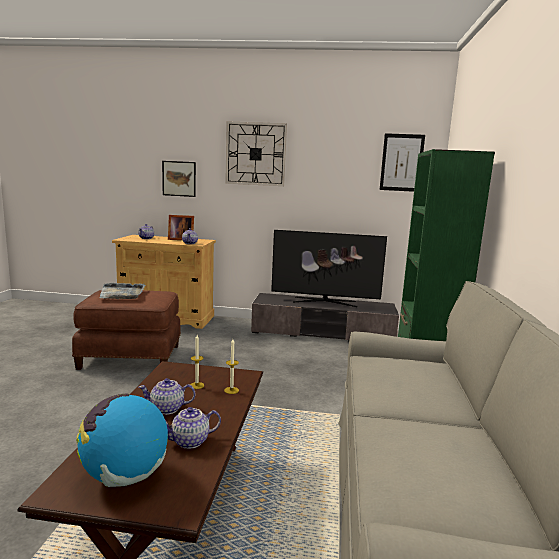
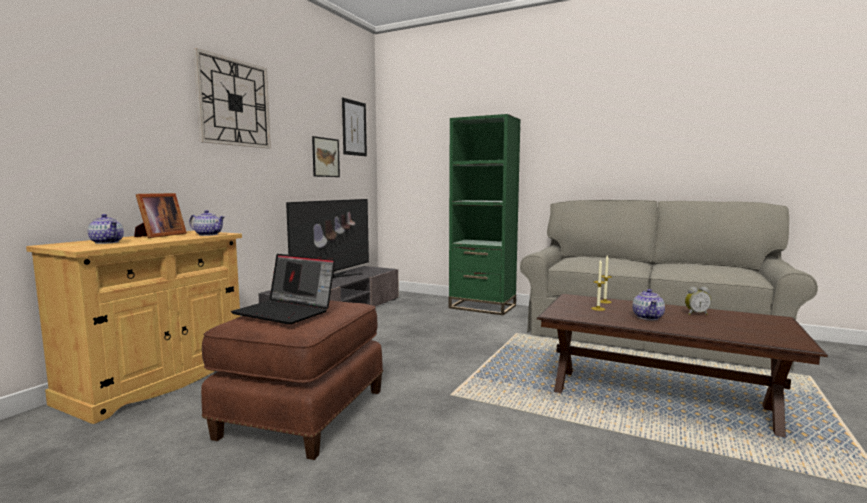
camera: 70 degrees left, 5 degrees down
(122, 293) = (286, 311): grey tray -> laptop
(125, 476) = (758, 328): globe -> none
(179, 178) = (122, 131): picture -> picture (325, 157)
(190, 441) = (696, 314): teapot -> alarm clock

